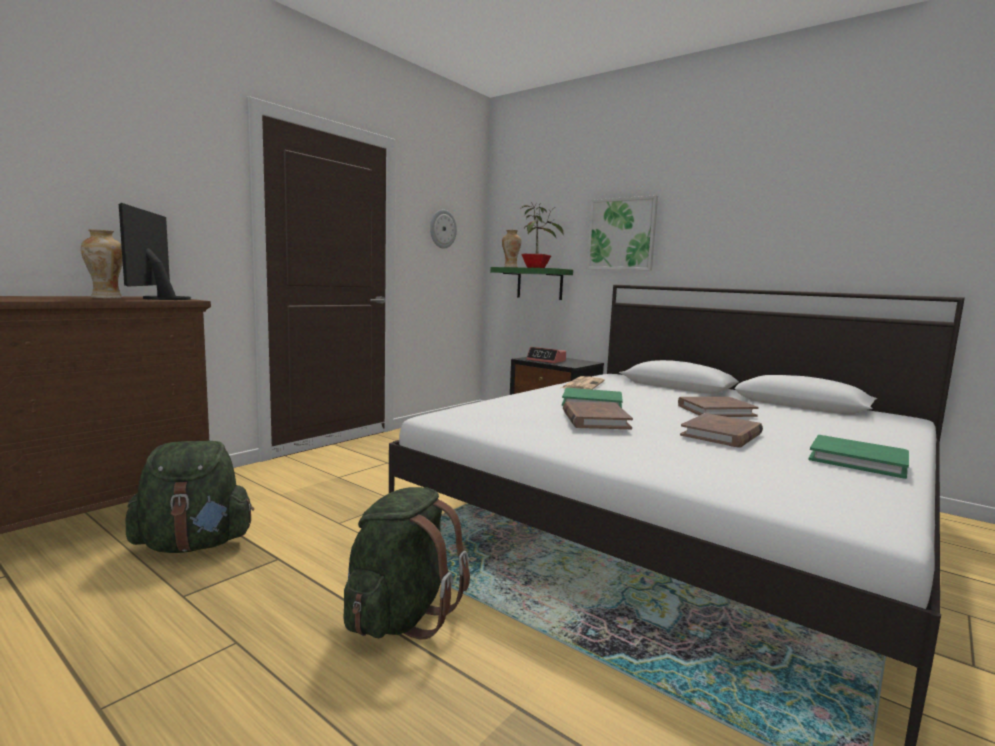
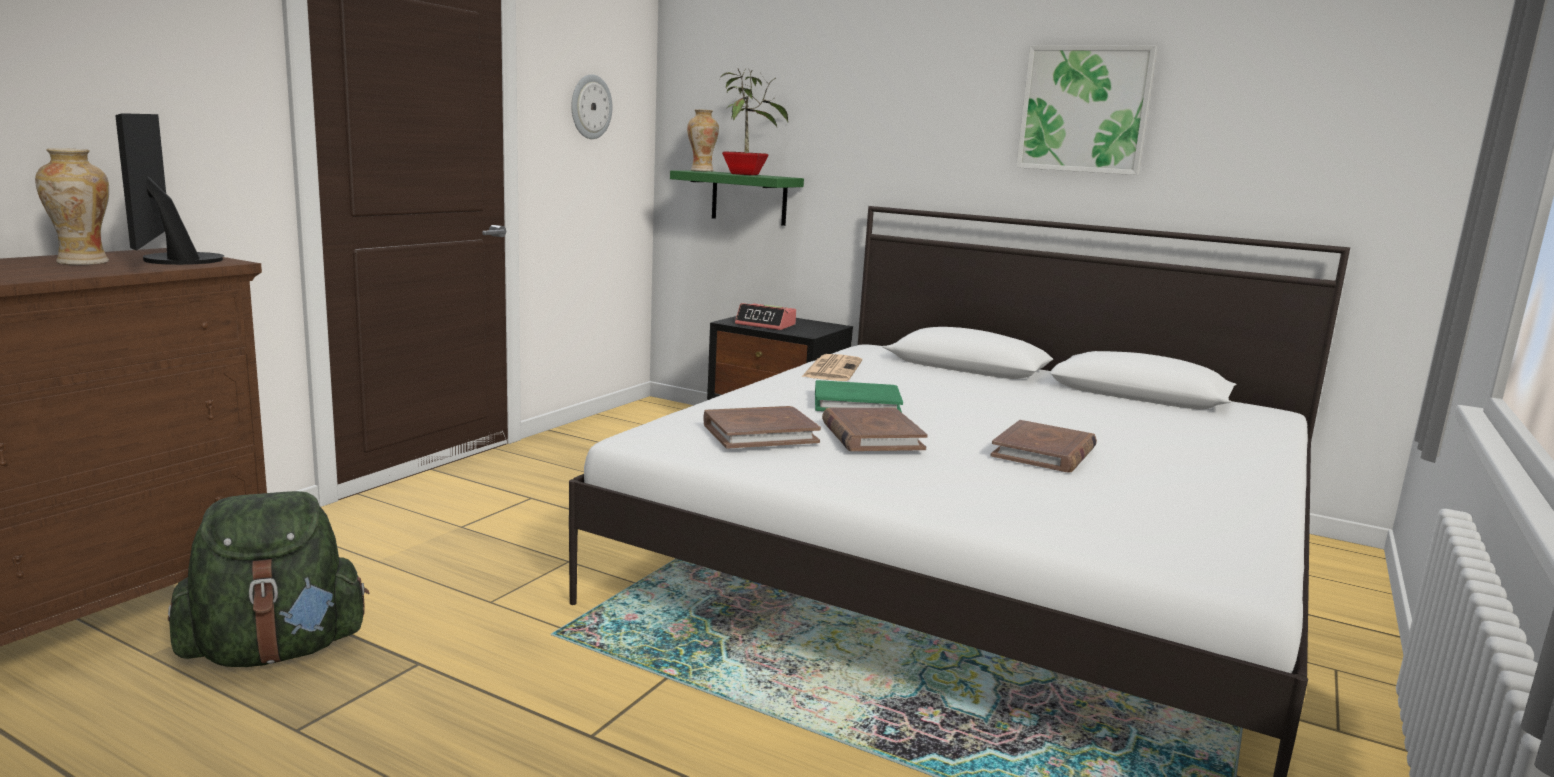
camera: 10 degrees left, 5 degrees up
(401, 616) = (630, 731): green backpack -> none
(621, 234) = (881, 127): picture -> picture (1084, 109)
(716, 410) = (1029, 411): brown book -> brown book (760, 433)
(857, 460) = (1216, 485): green book -> none

